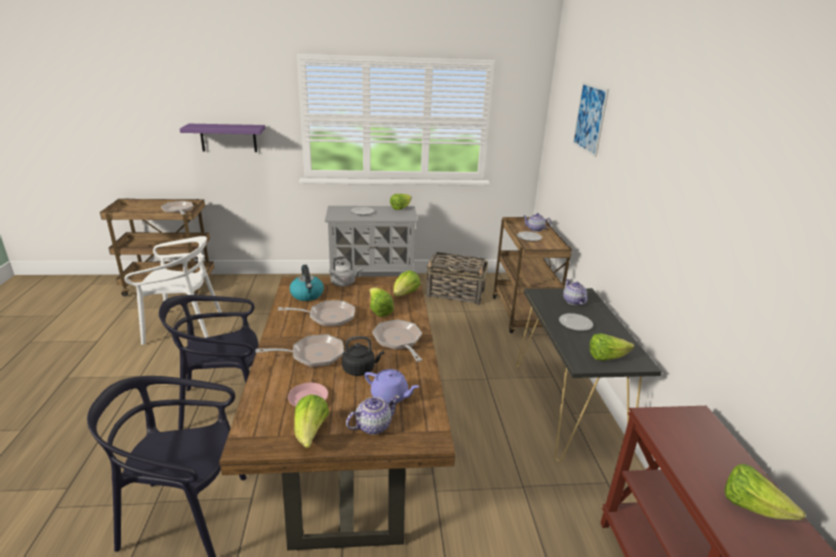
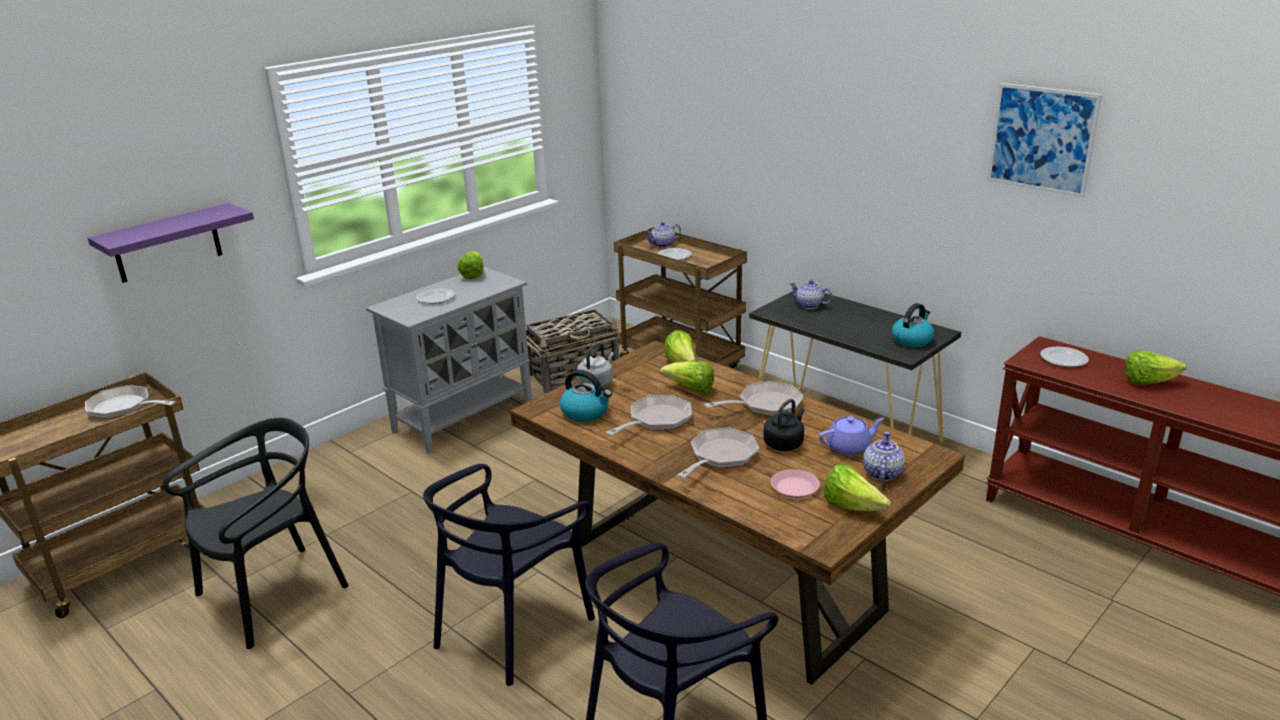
camera: 40 degrees left, 0 degrees up
(183, 327) = (272, 594): white chair -> black chair
(398, 341) = (765, 405): frying pan -> frying pan turned 135 degrees clockwise
(575, 323) = (845, 324): plate -> plate (1063, 359)
(590, 118) = (722, 84): picture -> picture (1042, 139)
(606, 357) = (912, 340): lettuce -> kettle

